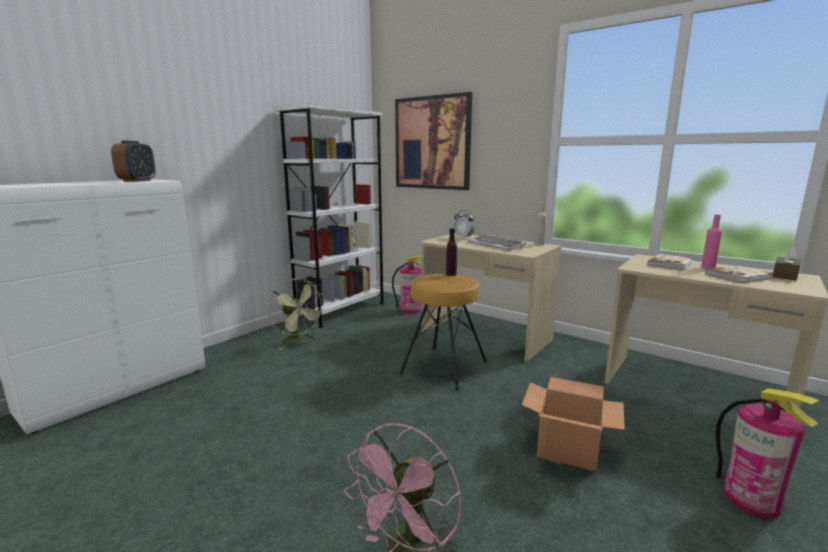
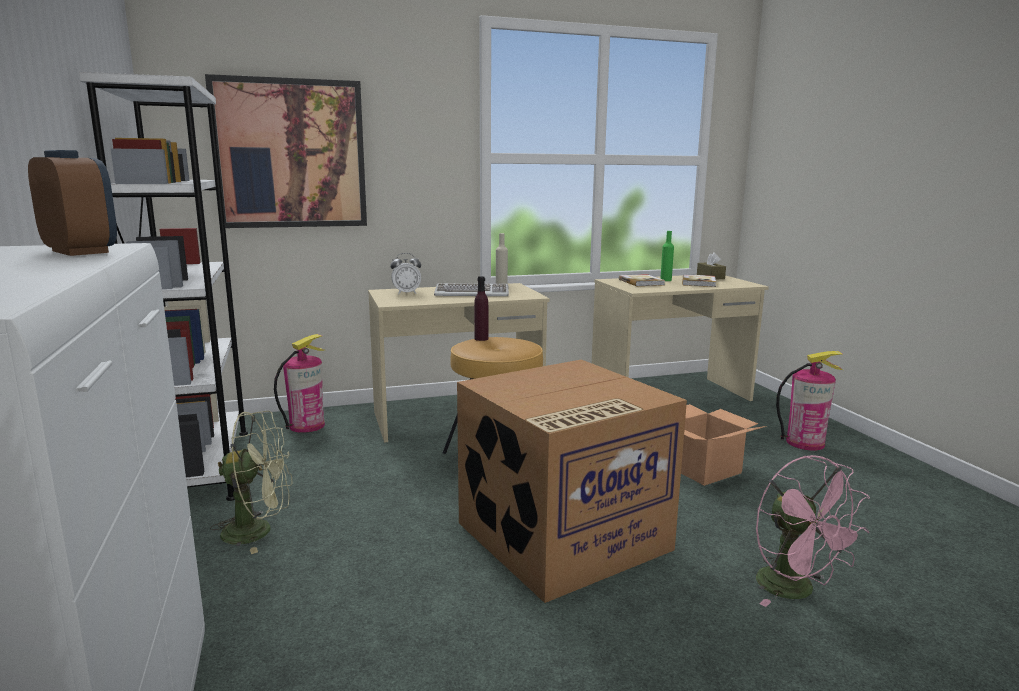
camera: 55 degrees left, 0 degrees up
(376, 420) = (562, 538): none -> cardboard box
(708, 267) = (665, 280): pink bottle -> green bottle

